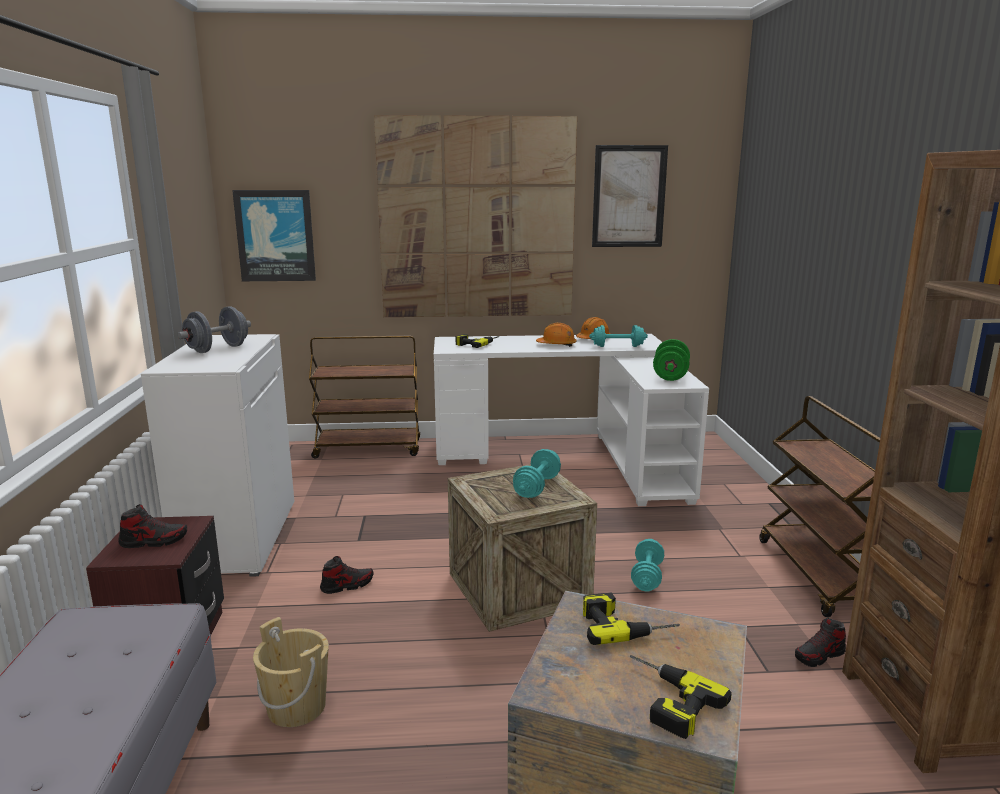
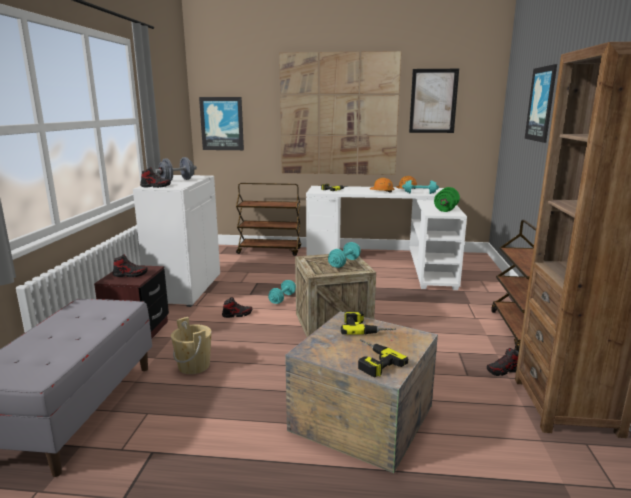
camera: 10 degrees right, 0 degrees up
(183, 366) = (155, 186): none -> shoe
(647, 577) = (412, 324): turquoise dumbbell -> turquoise dumbbell (282, 298)
(818, 209) = (541, 104): none -> picture

